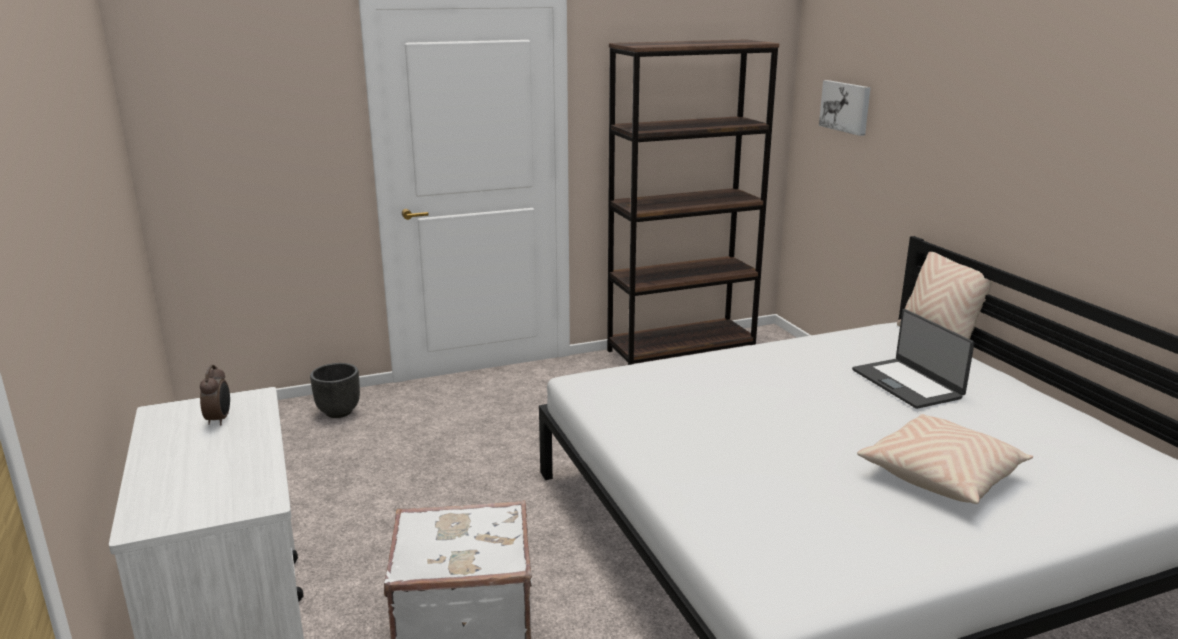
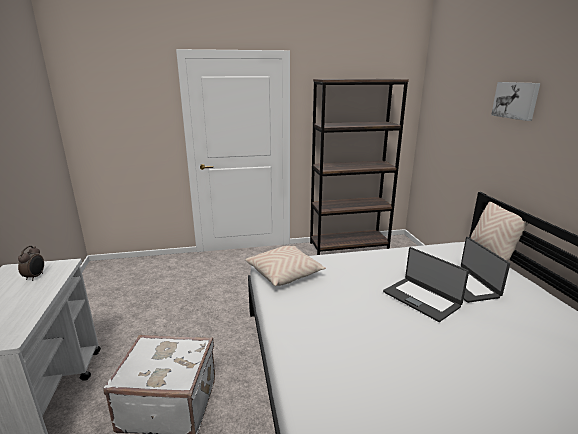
camera: 10 degrees right, 0 degrees up
(339, 412) = (163, 266): black planter -> none
(846, 107) = (446, 116): picture -> picture (516, 100)
(848, 409) = (421, 299): none -> laptop
(941, 475) = (475, 357): beige pillow -> beige pillow (285, 274)

